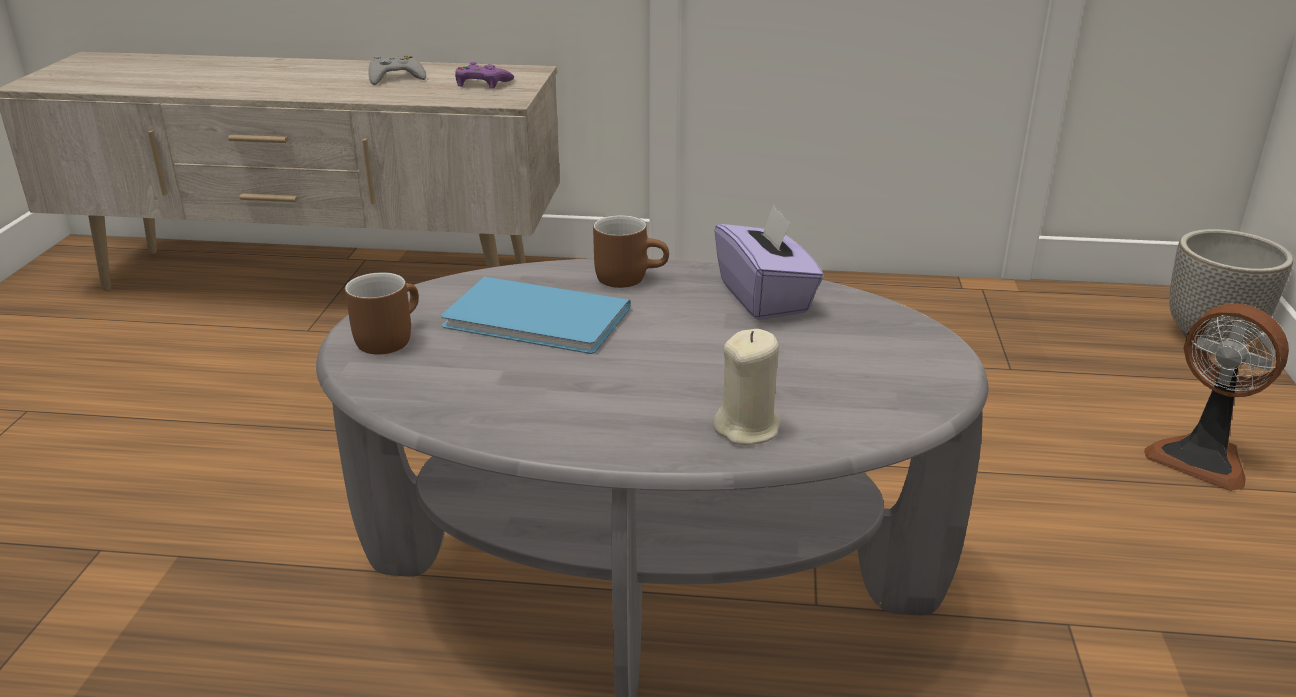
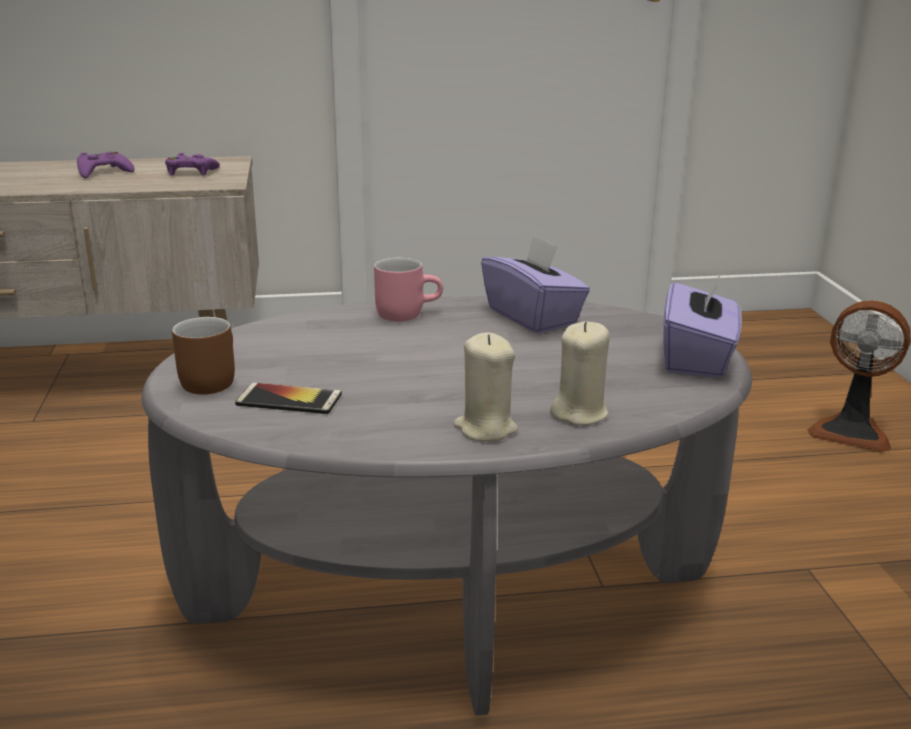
camera: 15 degrees left, 5 degrees down
(395, 77) = (103, 172): grey game controller -> purple game controller
(452, 372) = (289, 400): none -> phone
(539, 320) = (345, 352): blue book -> none
(629, 277) = (406, 313): brown mug -> pink mug
(634, 433) = (485, 428): none -> beige candle
(924, 375) = (697, 359): none -> purple tissue box
(1209, 338) = (818, 344): planter -> none

